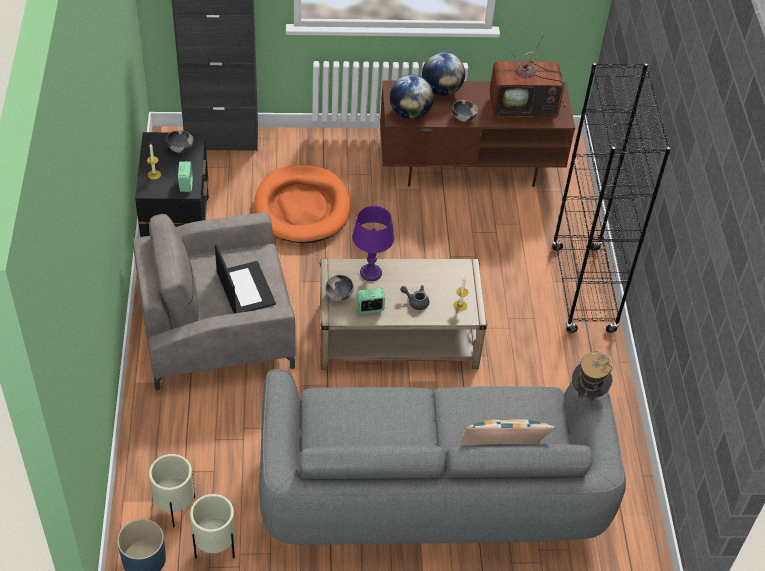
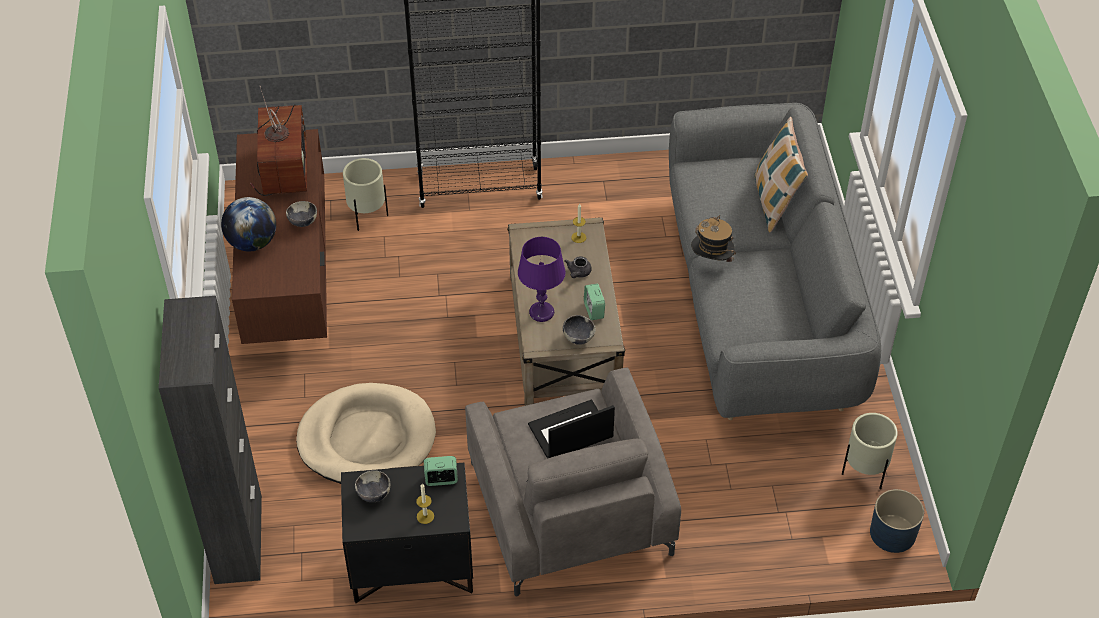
camera: 90 degrees left, 0 degrees up
(175, 508) = (825, 514): beige planter -> beige planter (367, 217)
(302, 208) = (367, 438): orange dog bed -> beige dog bed
(410, 113) = (296, 270): globe -> none
(587, 393) = (708, 121): hat -> hat (711, 261)

